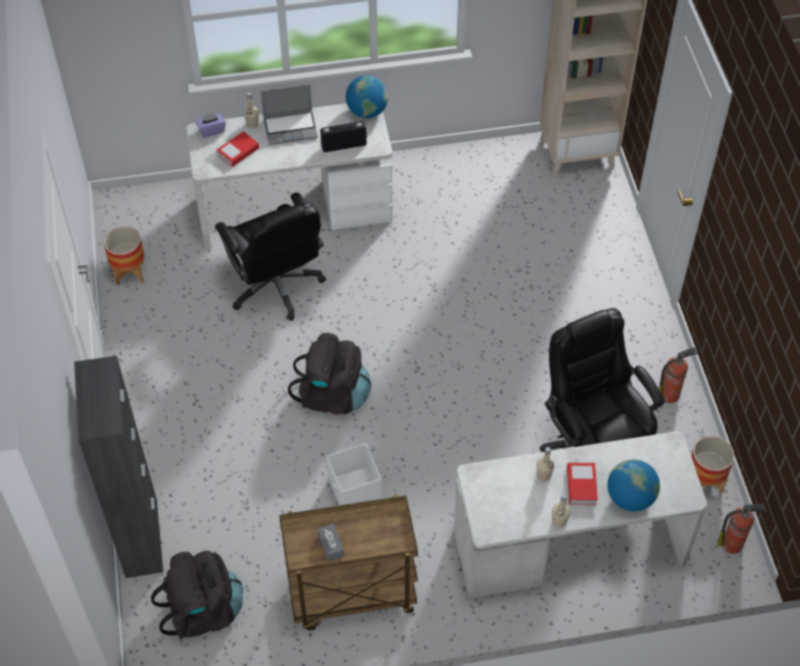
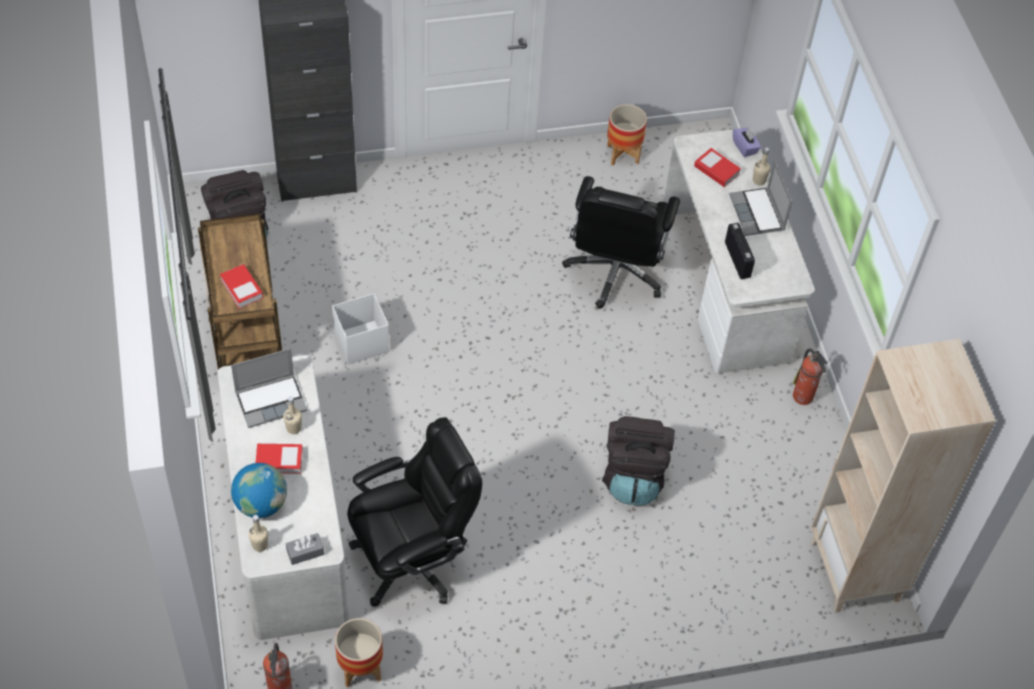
camera: 85 degrees right, 0 degrees up
(276, 286) = (615, 272): black office chair -> black office chair turned 45 degrees counterclockwise
(331, 545) = (229, 256): grey tissue box -> grey tissue box (305, 552)
(333, 395) = (476, 323): black backpack -> black backpack (633, 477)
(367, 111) = (793, 280): globe -> none
(374, 531) = (242, 289): none -> book
(513, 495) = (271, 400): none -> laptop
(559, 521) = (238, 438): beige bottle -> beige bottle (260, 545)
(670, 394) = (482, 645): fire extinguisher -> fire extinguisher (803, 397)

